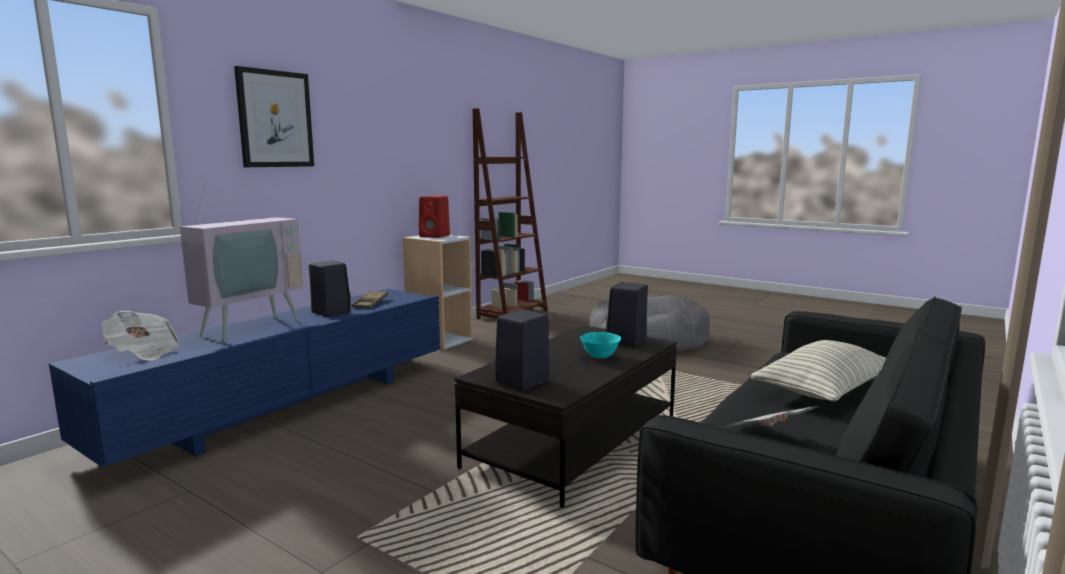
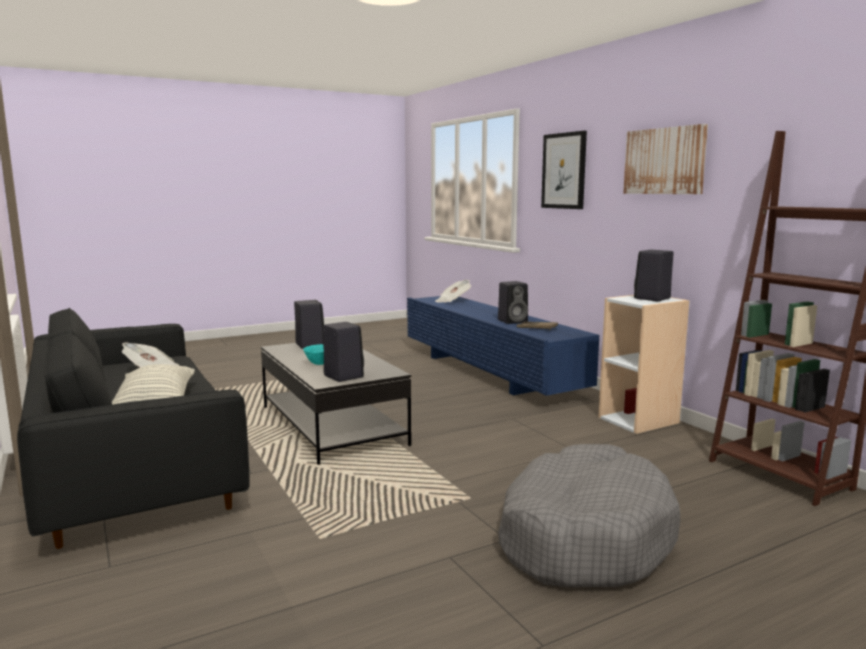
camera: 115 degrees right, 0 degrees up
(247, 327) = (487, 310): television -> none
(396, 120) = (664, 161): none -> picture
(435, 236) = (652, 299): red speaker -> black speaker

